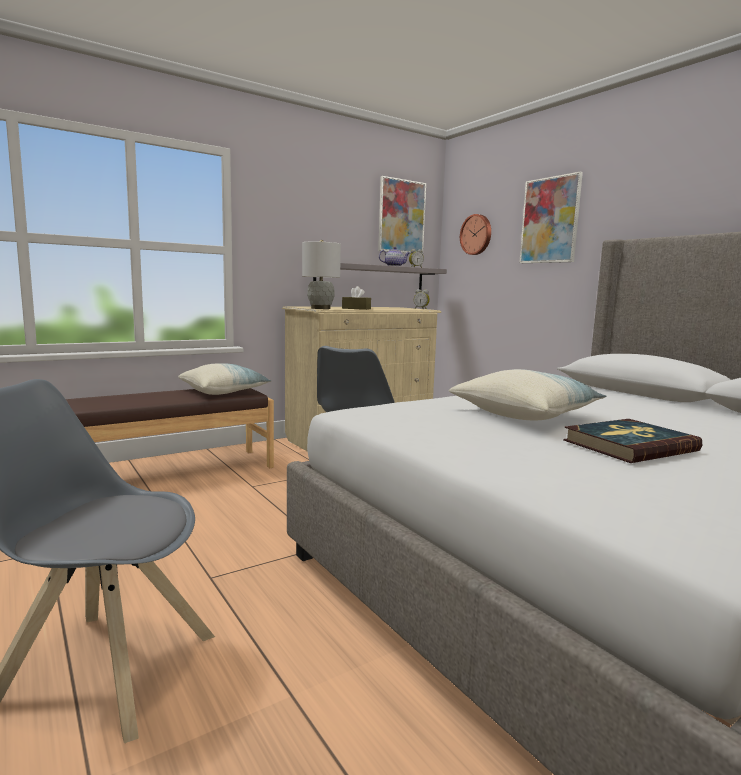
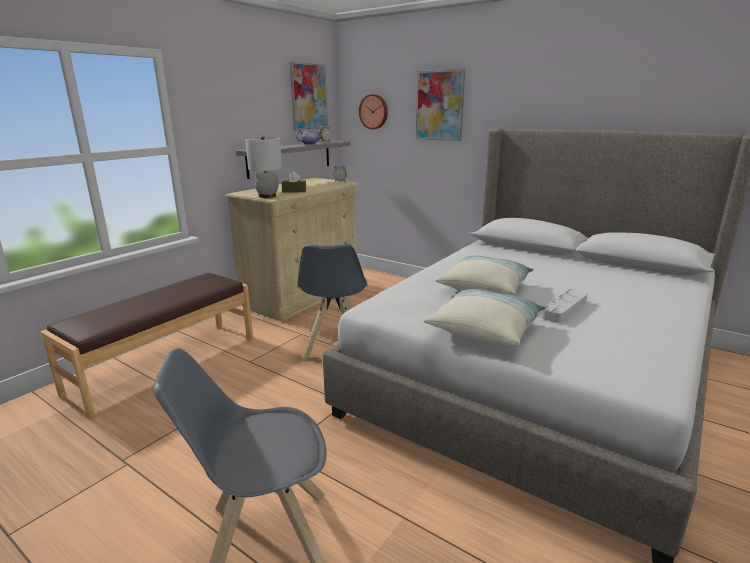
camera: 20 degrees left, 10 degrees up
(225, 392) = (202, 284): pillow -> pillow (485, 330)
(629, 445) = (564, 309): book -> grey tray

